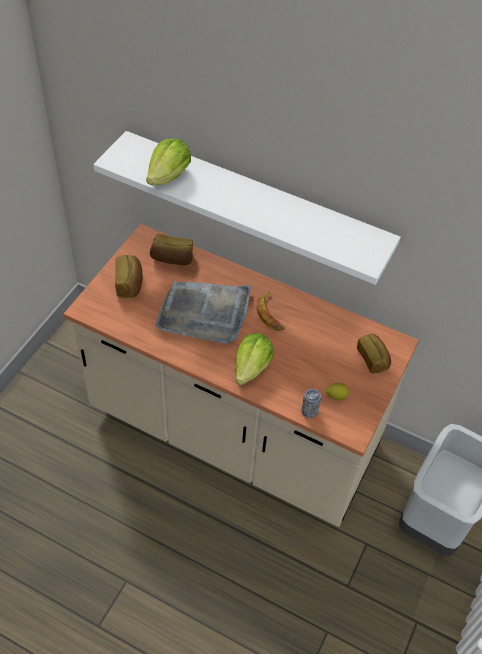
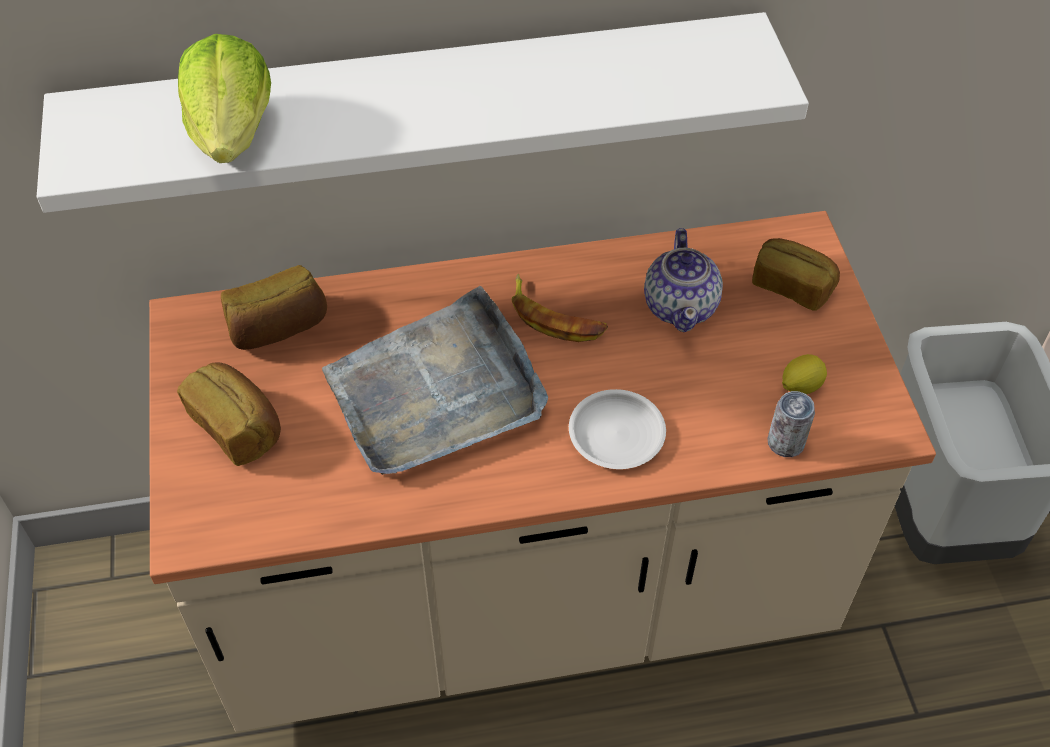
camera: 35 degrees left, 0 degrees up
(252, 367) = (617, 433): lettuce -> white plate
(321, 339) = (681, 306): none -> teapot

